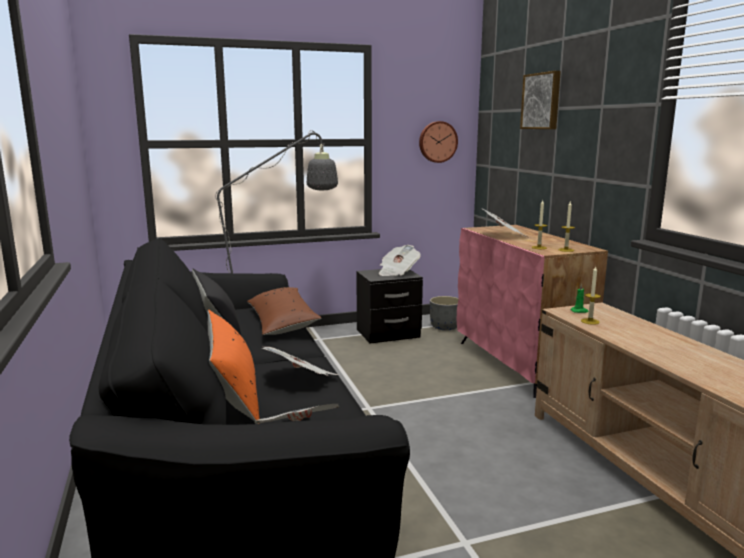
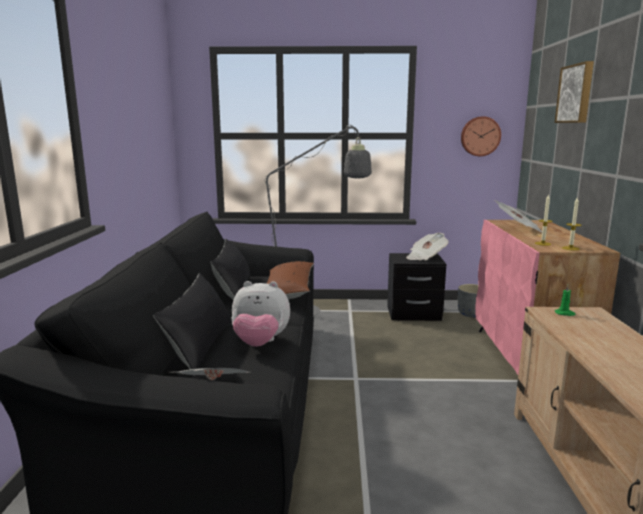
camera: 20 degrees right, 0 degrees up
(233, 392) = (199, 345): orange pillow -> black pillow
(301, 380) = (260, 343): newspaper -> plush toy
(590, 321) = (567, 325): candle -> none

